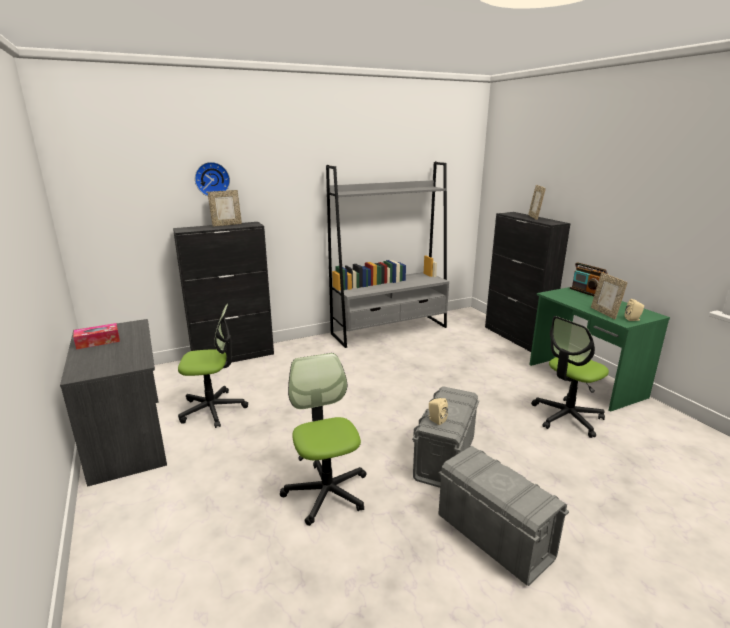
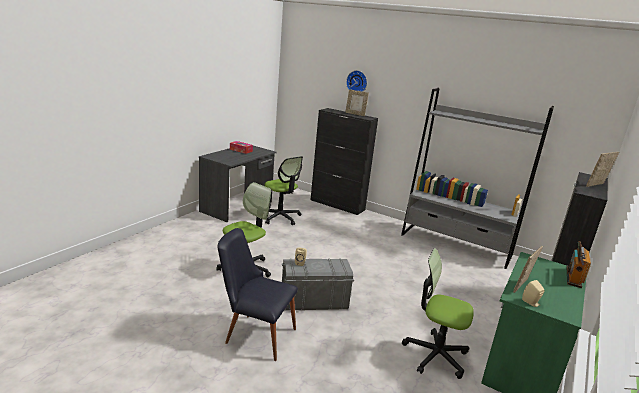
camera: 55 degrees right, 0 degrees up
(494, 536) = (255, 333): grey storage box -> black chair

